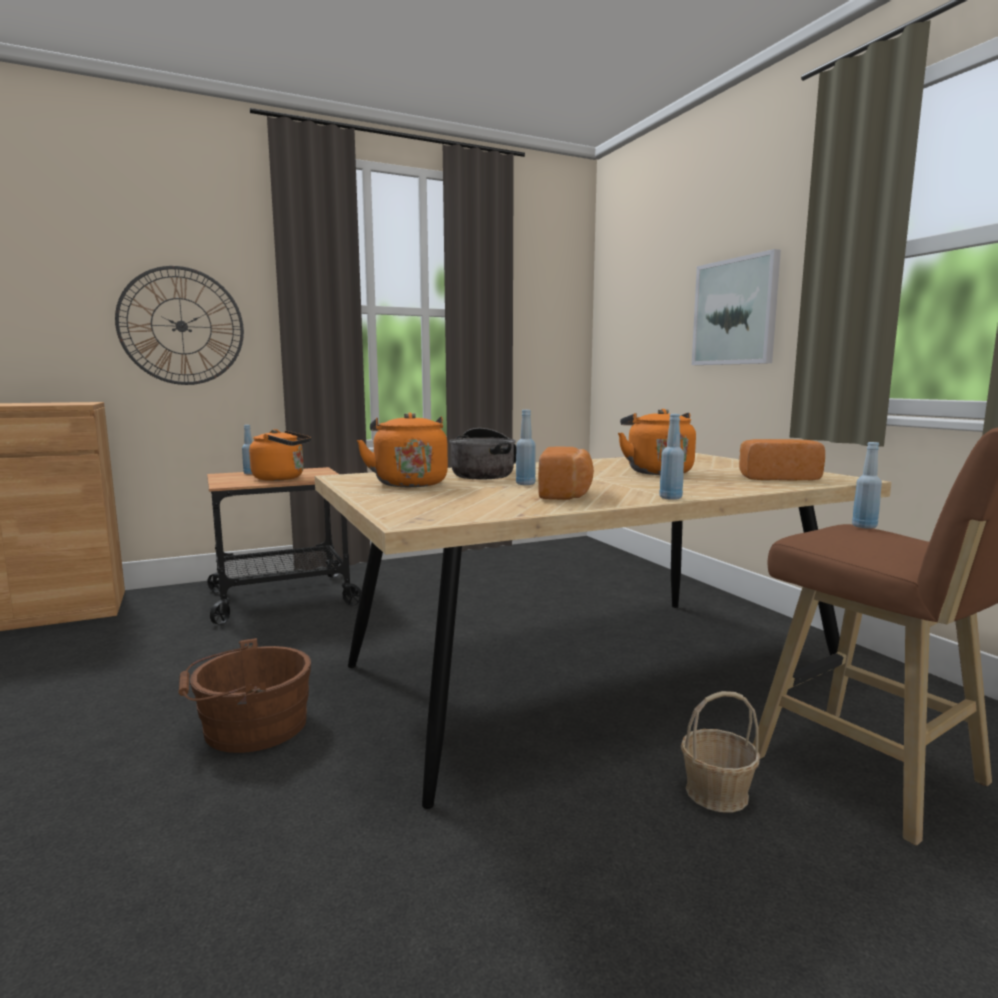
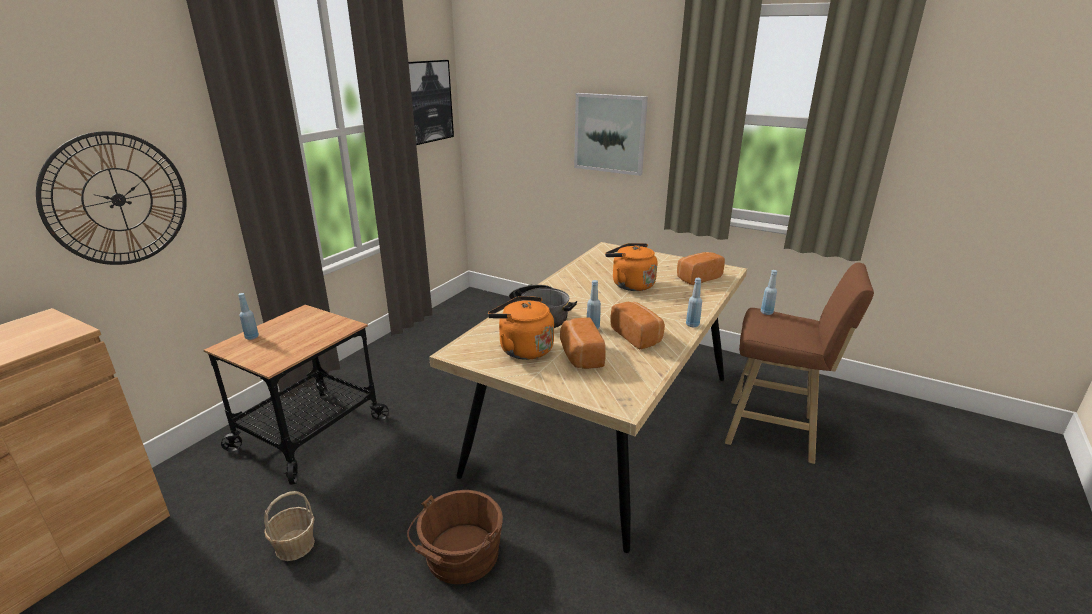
camera: 35 degrees left, 15 degrees up
(282, 478) = (303, 338): orange kettle -> none
(456, 493) = (580, 356): none -> bread
(546, 301) = (427, 101): none -> picture
(716, 792) = (731, 473): basket -> basket (294, 545)

